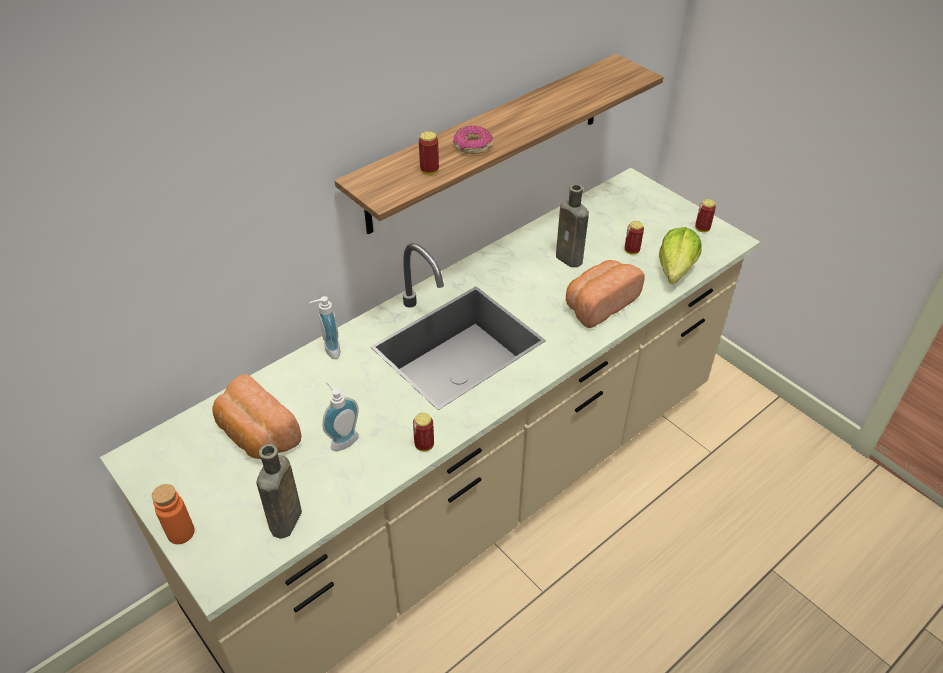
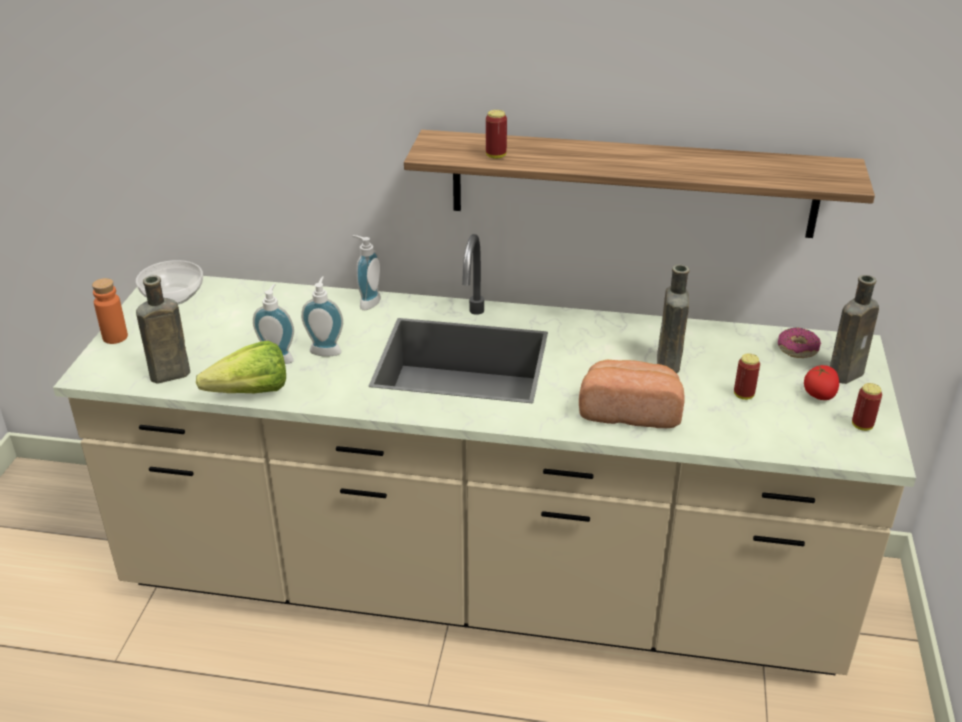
camera: 50 degrees right, 10 degrees down
(167, 460) = (174, 296): none -> bowl
(256, 435) = (239, 318): bread -> none
(365, 407) = (326, 350): none -> soap dispenser
(424, 445) = (319, 399): can -> none
(472, 146) = (565, 157): donut -> donut (797, 349)
(651, 201) = (847, 373): none -> brown bottle
(660, 224) = (819, 395): none -> tomato
(673, 274) = (751, 438): lettuce -> lettuce (243, 393)

